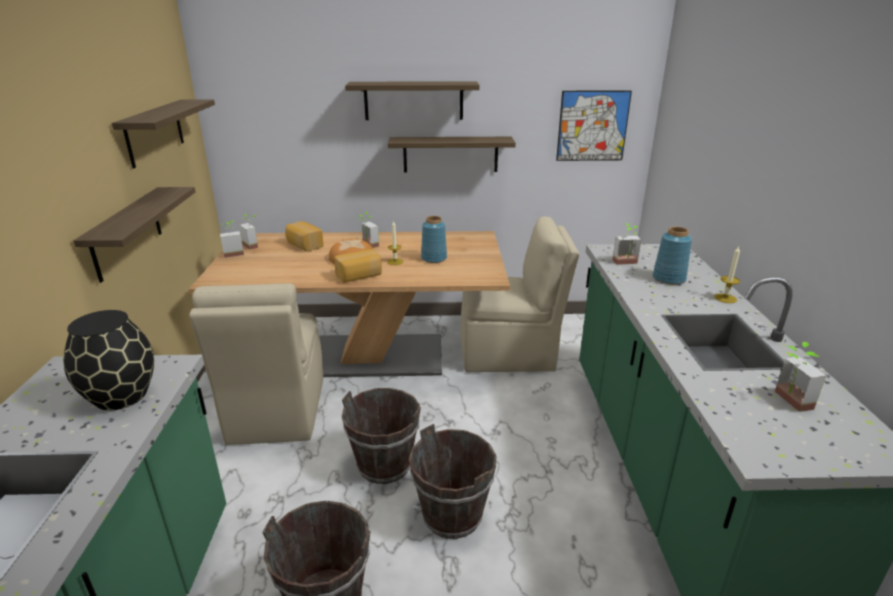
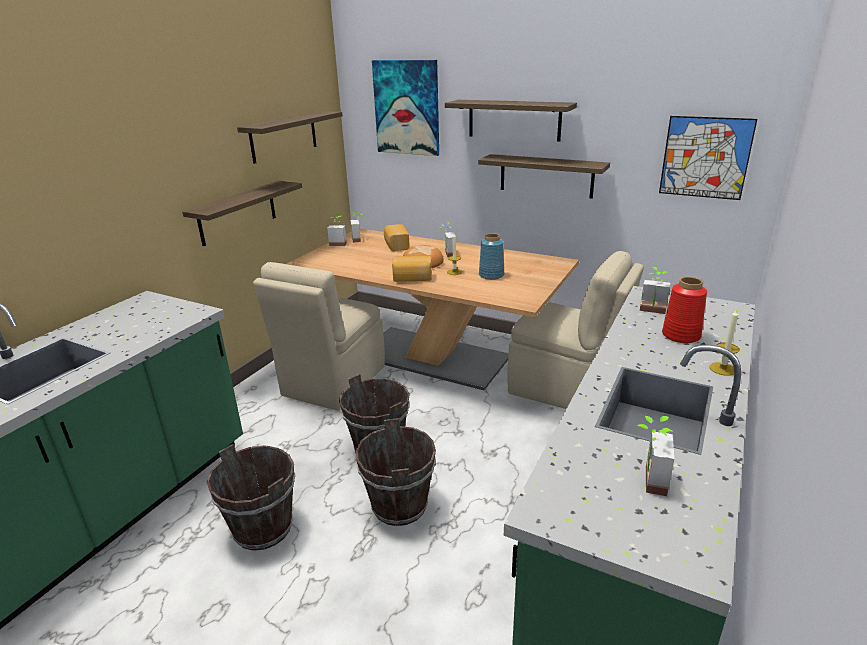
camera: 30 degrees right, 0 degrees up
(121, 396) = (153, 324): black vase -> none
(287, 92) = (407, 108): none -> picture
(668, 278) = (680, 335): blue vase -> red vase

